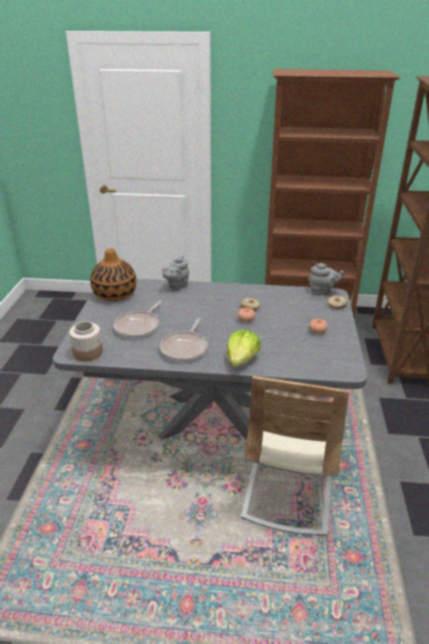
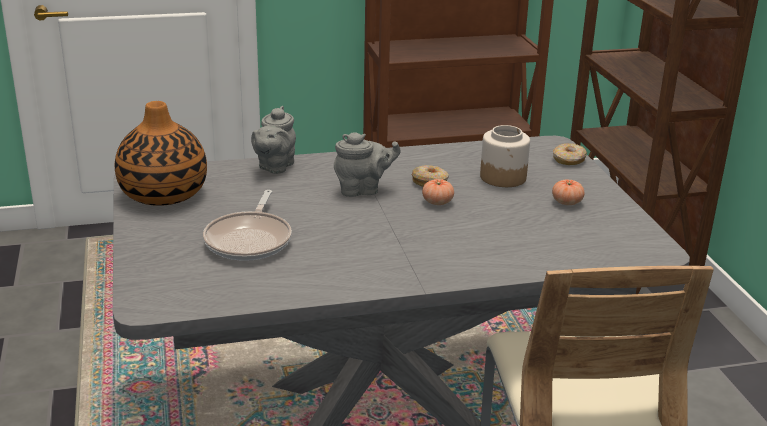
camera: 20 degrees left, 5 degrees down
(88, 352) = (183, 298): jar -> jar (503, 177)
(185, 348) = (363, 261): frying pan -> none
(242, 359) = (475, 263): lettuce -> none
(322, 292) = (532, 144): grey teapot -> grey teapot (363, 190)

